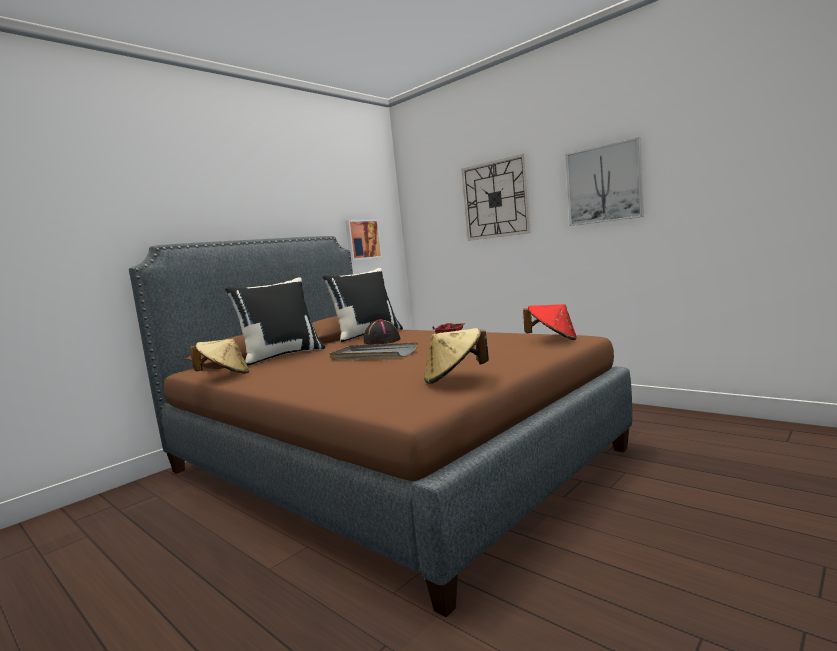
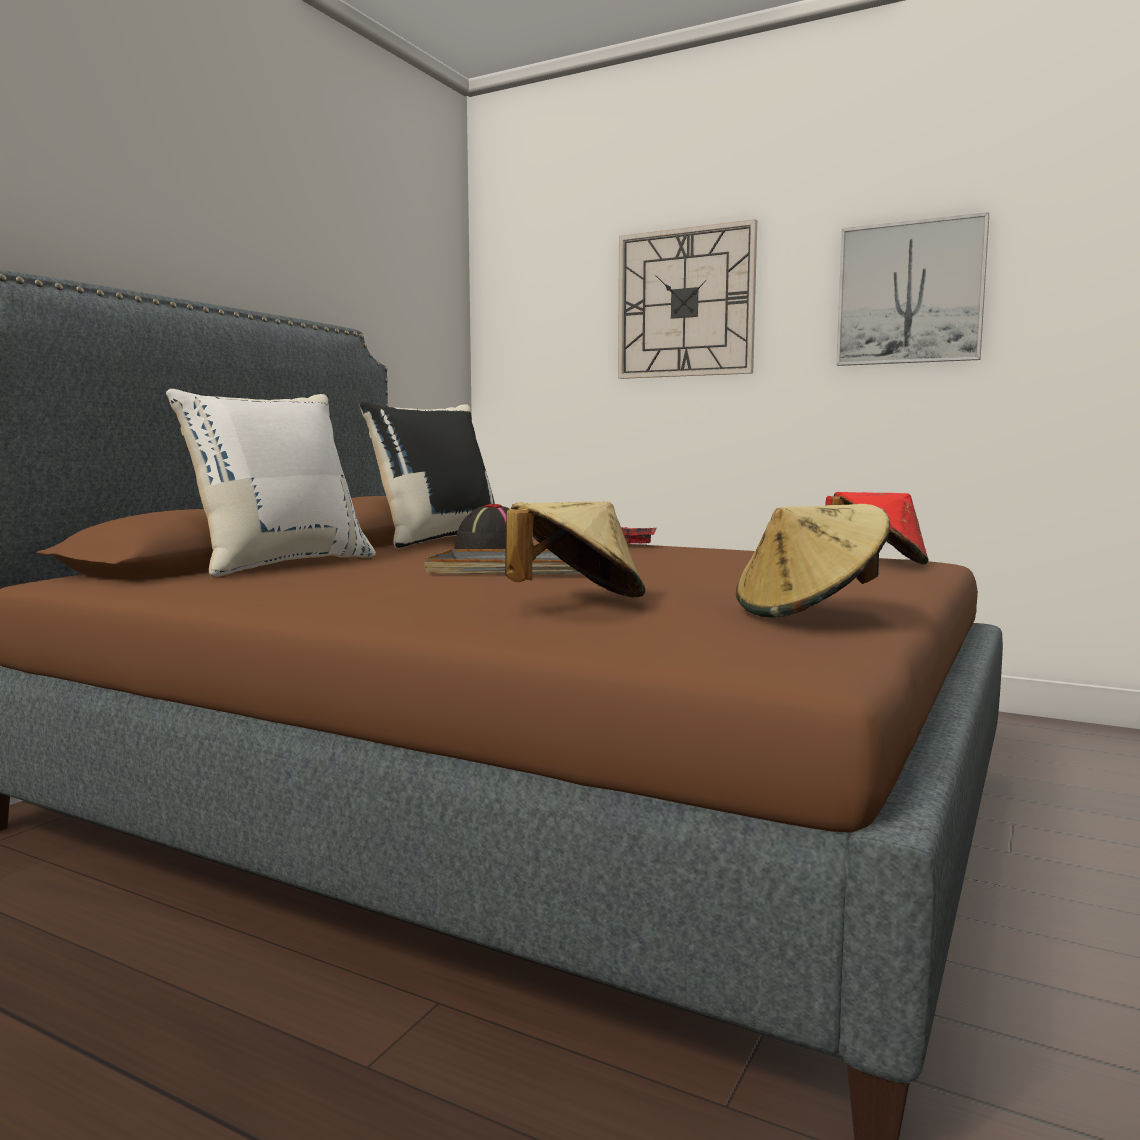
camera: 15 degrees left, 0 degrees up
(225, 375) = (177, 592): beige hat -> beige hat (575, 601)
(281, 356) = (281, 564): black pillow -> white pillow
(362, 239) = (403, 351): picture -> none

